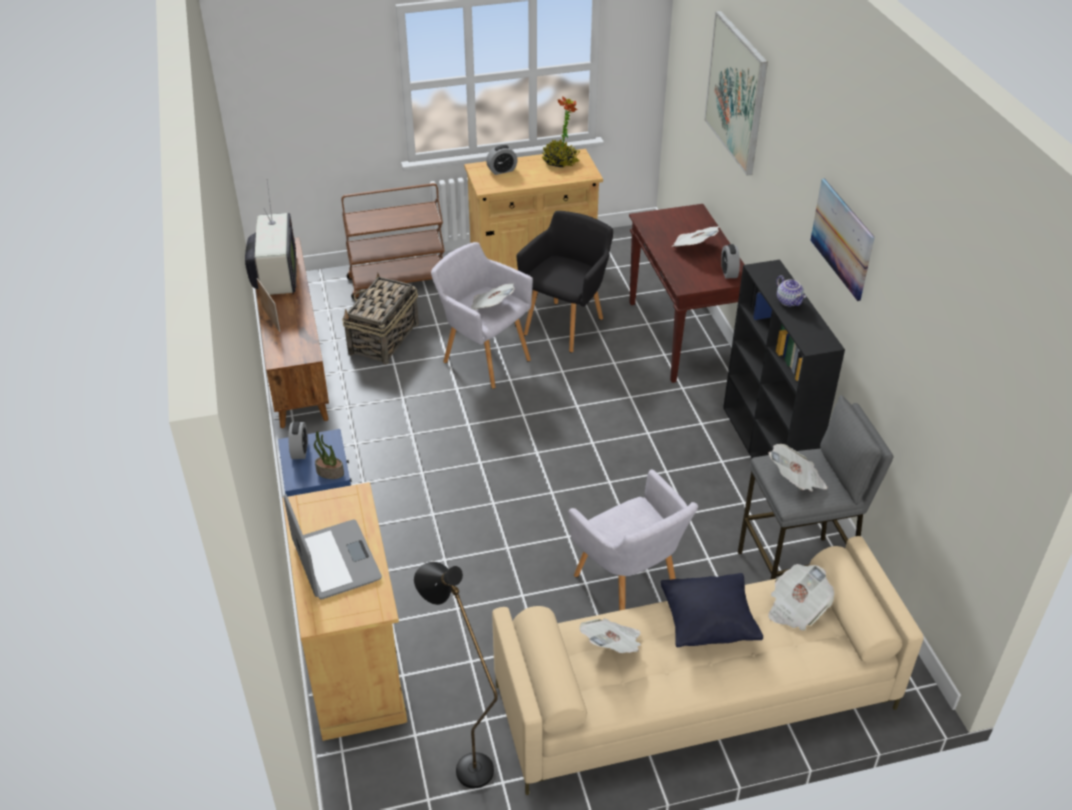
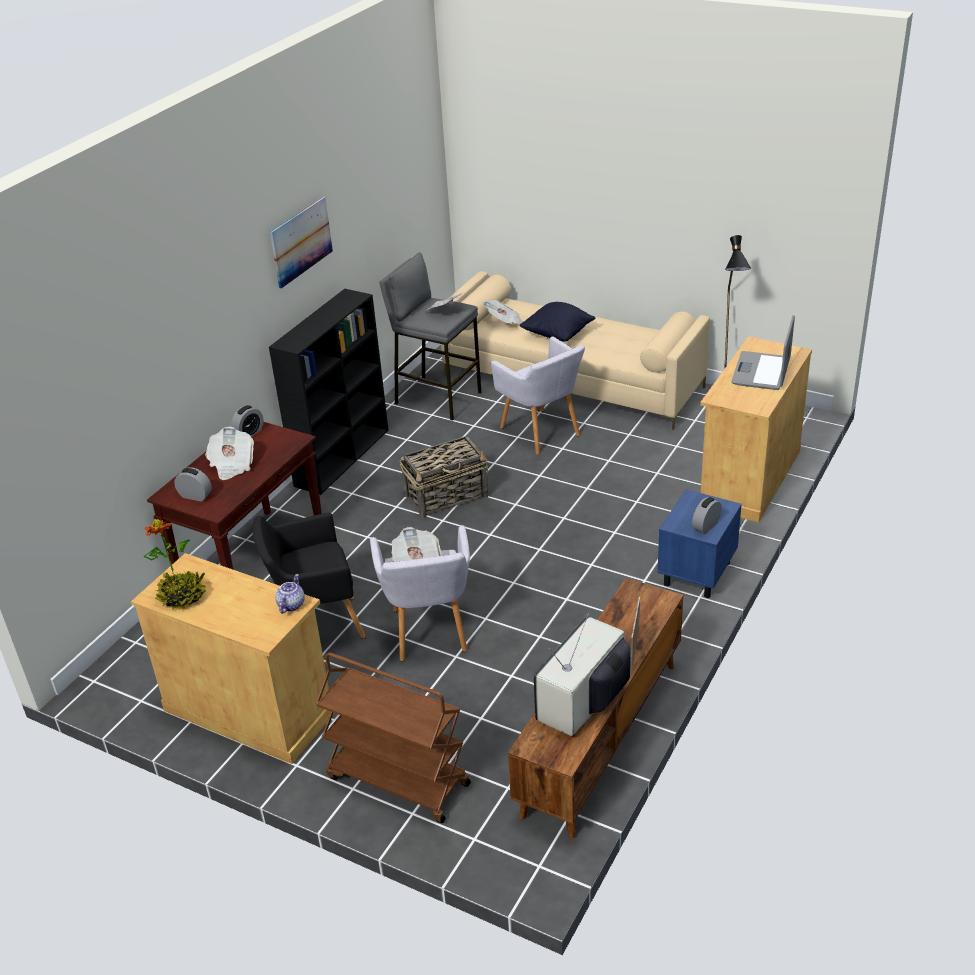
camera: 135 degrees left, 5 degrees down
(329, 473) = (696, 500): potted plant -> none
(383, 339) = (492, 710): basket -> basket (447, 496)
(502, 170) = (250, 618): alarm clock -> alarm clock (195, 496)
(612, 645) = (619, 347): newspaper -> none
(628, 590) = (542, 433): grey armchair -> grey armchair turned 135 degrees clockwise
(736, 92) = (140, 335): picture -> none
(789, 301) = (319, 321): teapot -> teapot (291, 604)

